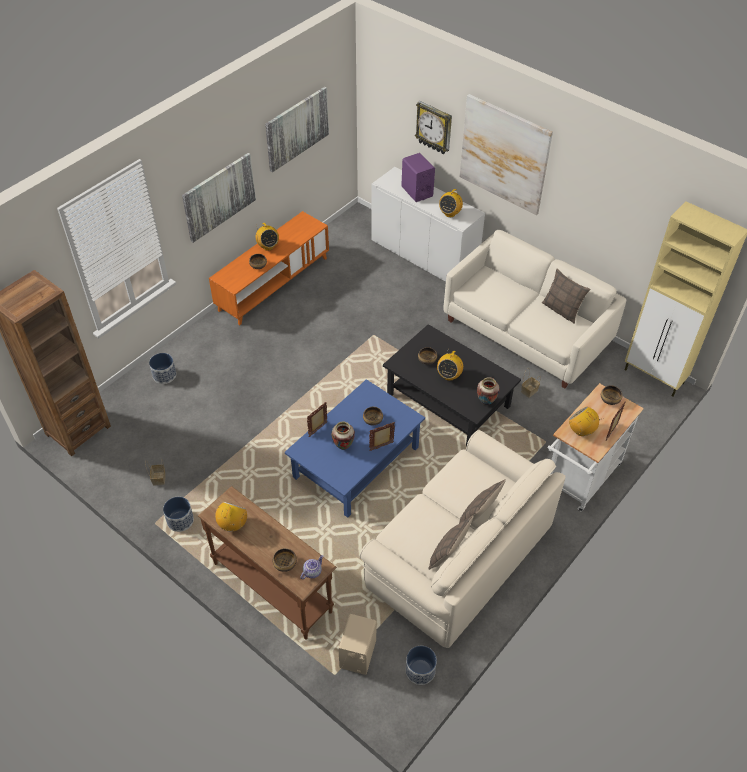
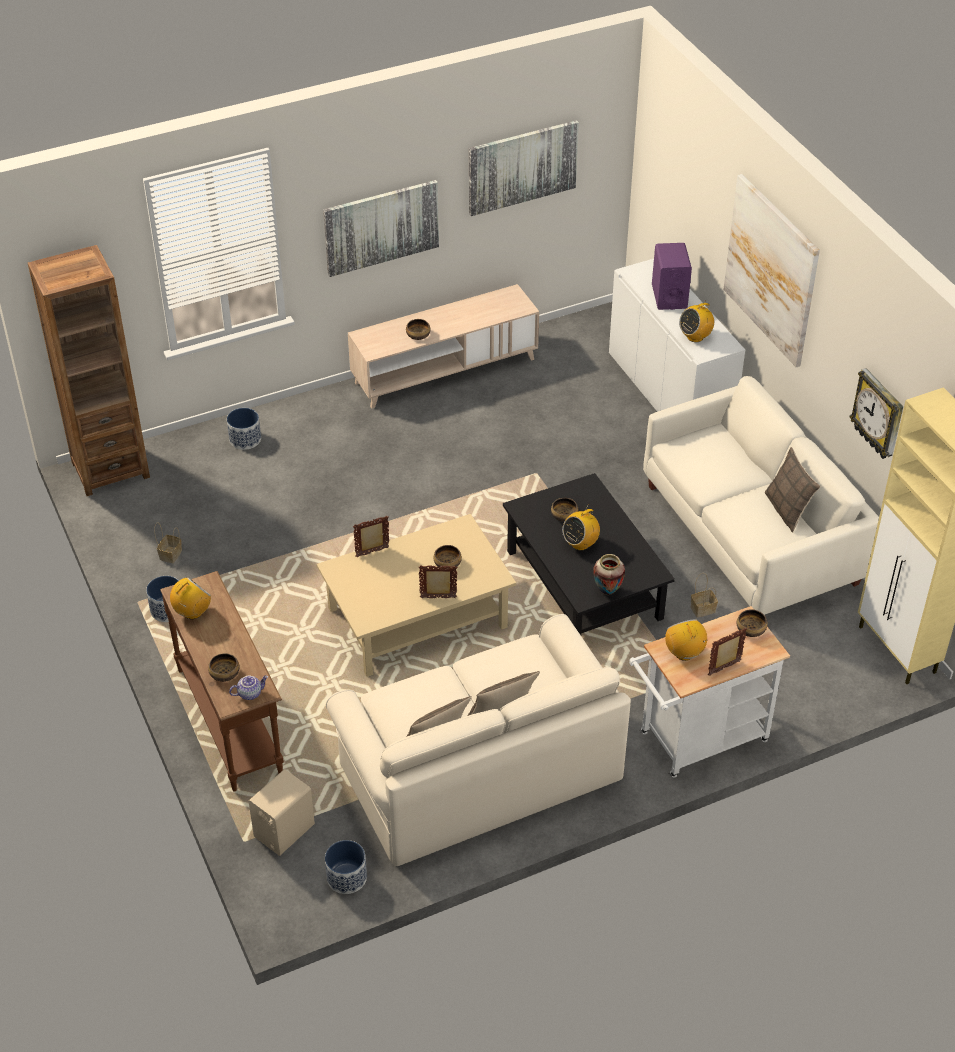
camera: 25 degrees right, 5 degrees down
(268, 246) = (444, 316): radio -> none
(273, 284) = (444, 371): orange tv stand -> beige tv stand
(343, 446) = (391, 582): vase -> none
(356, 462) = (417, 618): blue coffee table -> beige coffee table
(434, 127) = (705, 212): wall clock -> wall clock (878, 415)

